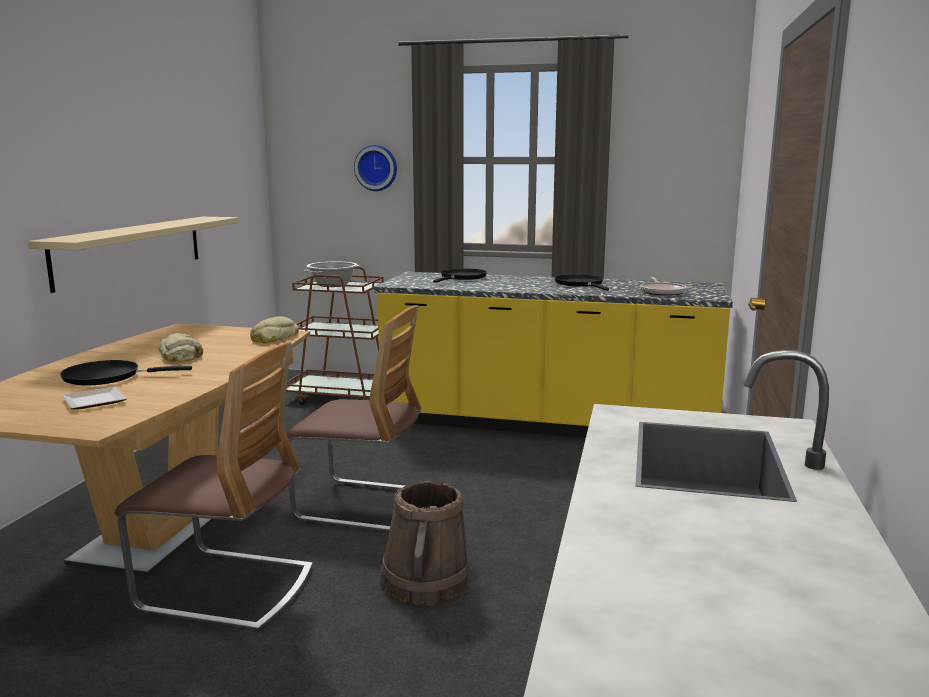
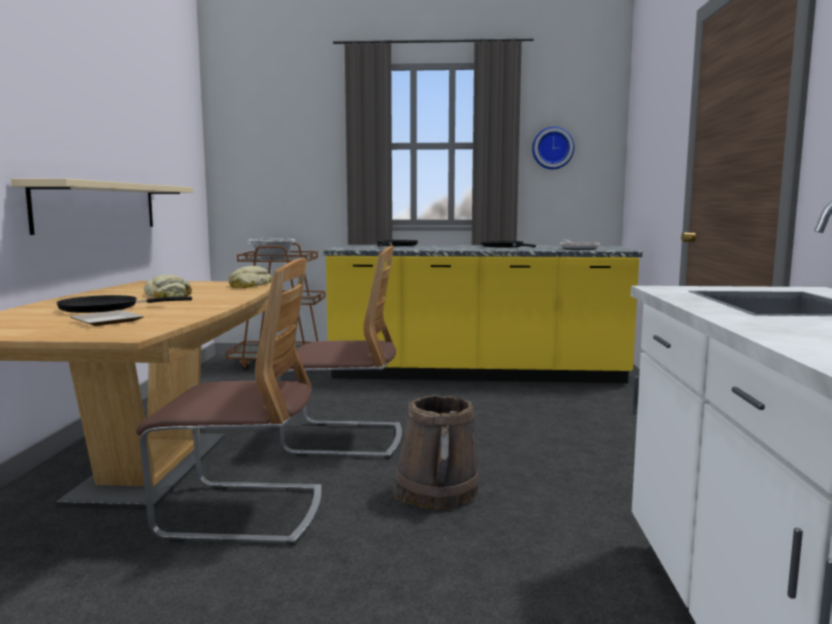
camera: 10 degrees left, 5 degrees down
(376, 168) = (310, 153): wall clock -> wall clock (552, 148)

